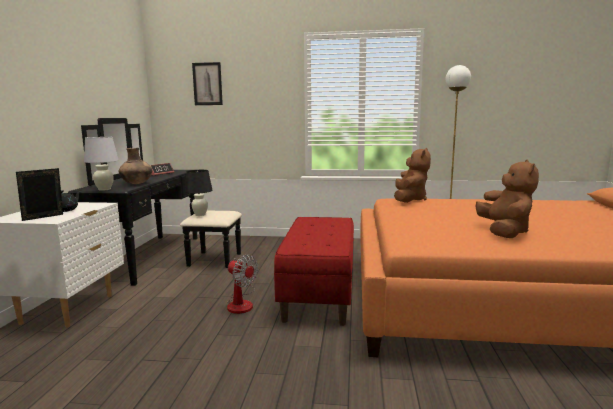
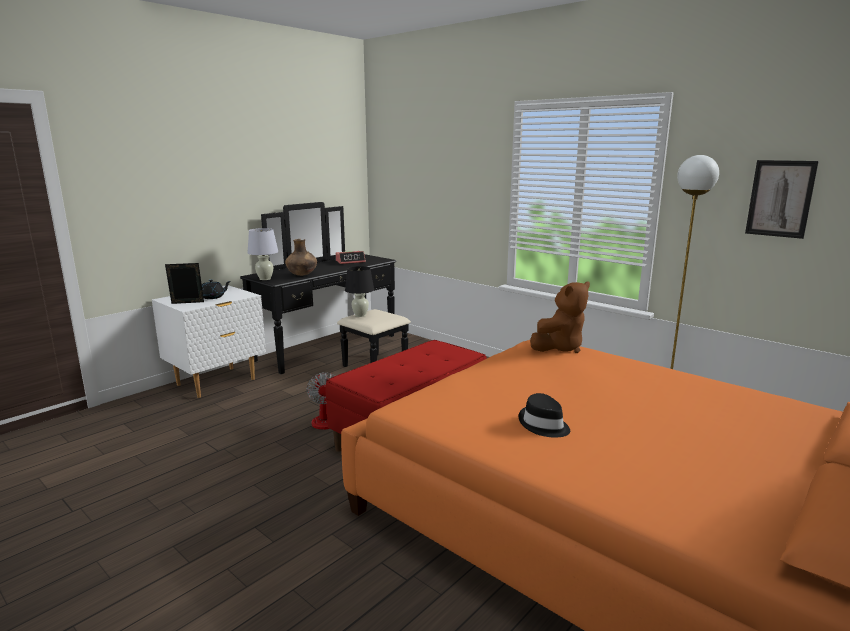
camera: 35 degrees right, 5 degrees up
(207, 84) = (416, 162): picture -> picture (780, 198)
(504, 232) = (543, 425): brown plush toy -> black hat

